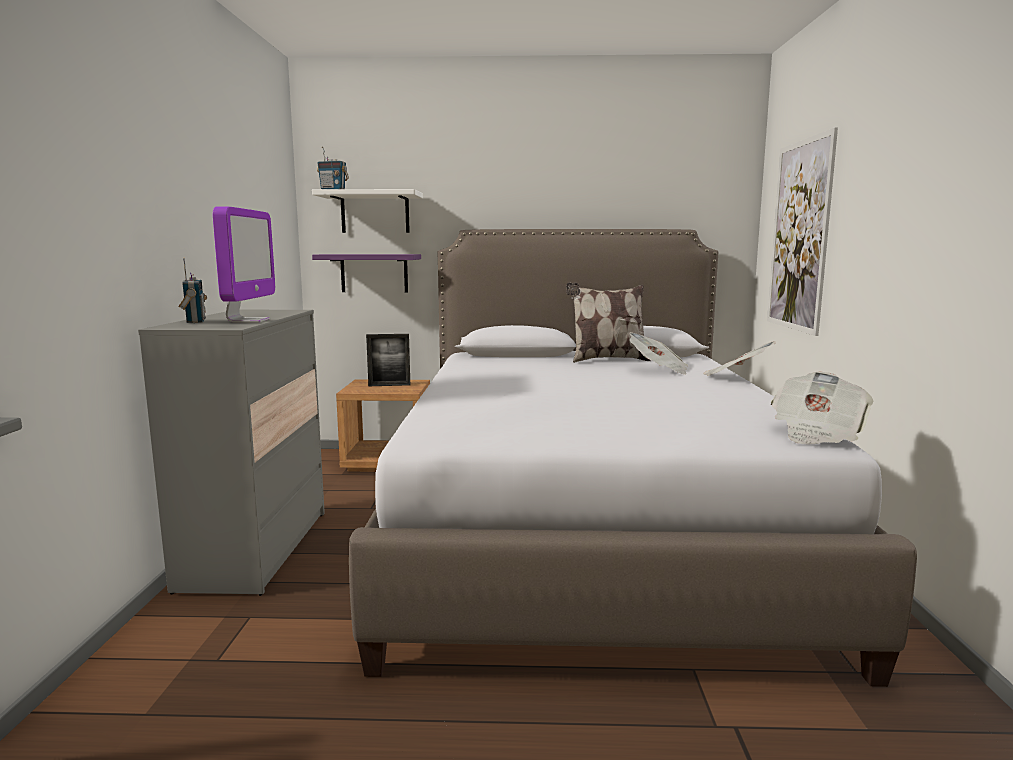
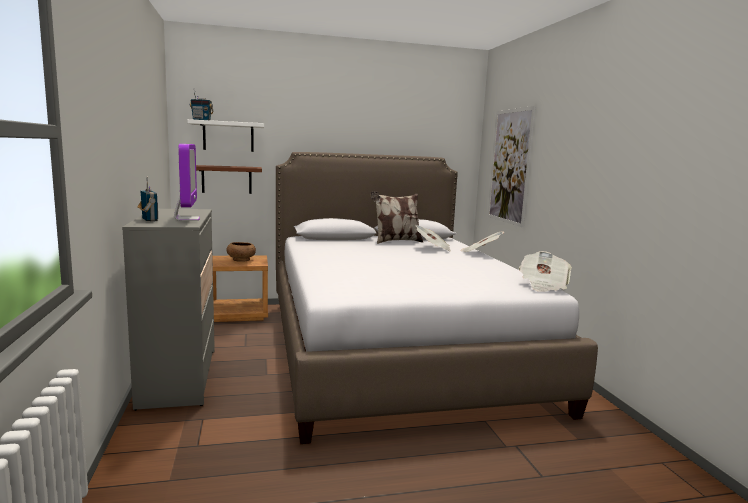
camera: 15 degrees left, 0 degrees up
(374, 273) = (226, 179): purple shelf -> brown shelf
(389, 385) = (241, 259): picture frame -> brown bowl

